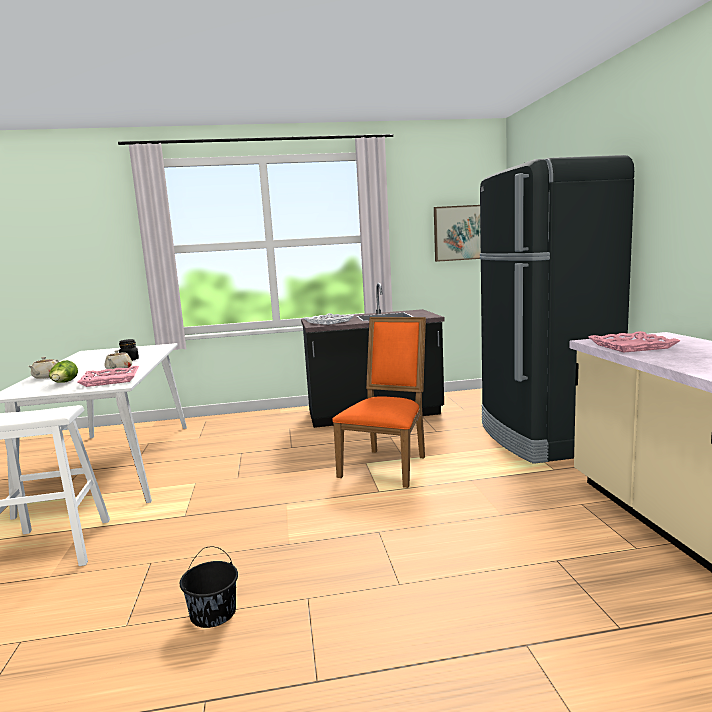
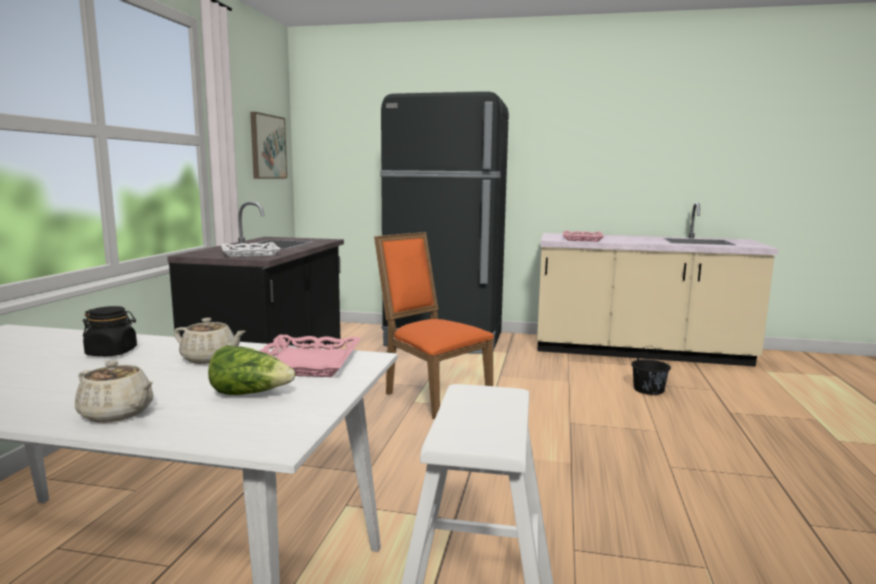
camera: 70 degrees left, 0 degrees up
(213, 613) = (689, 513): black bucket -> black bucket (649, 390)

